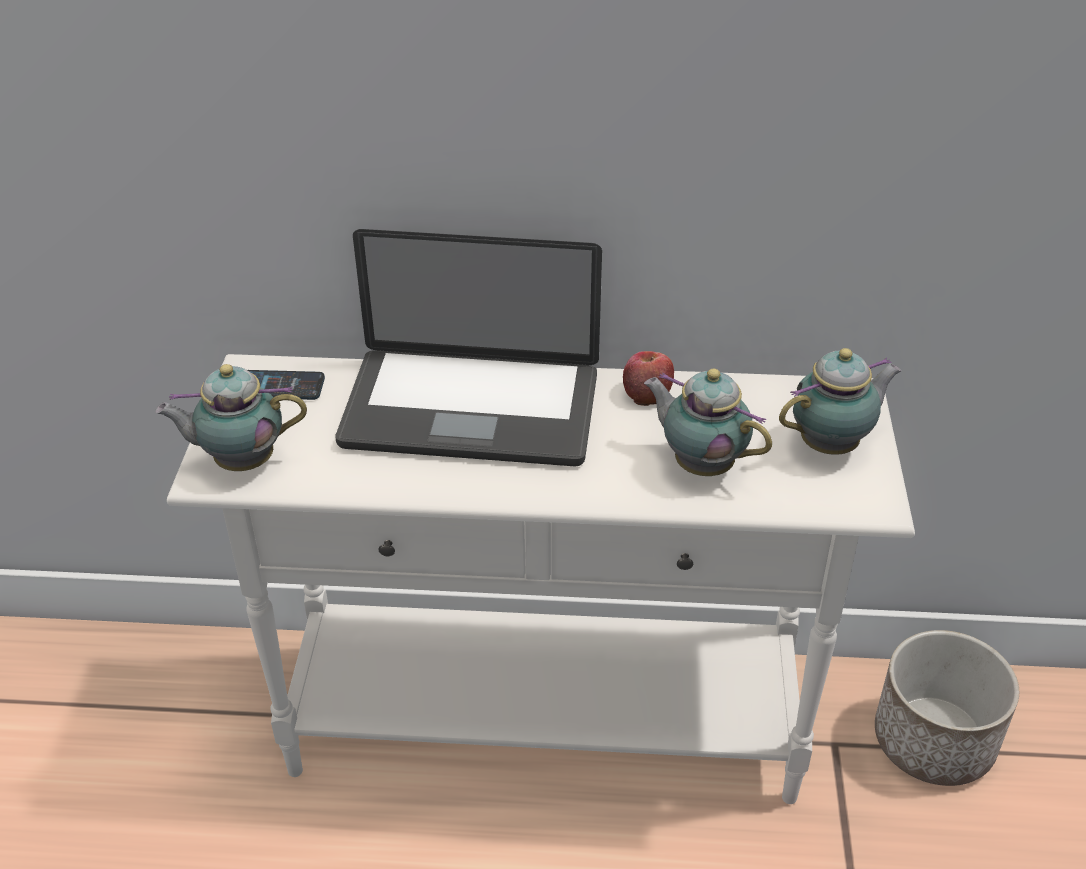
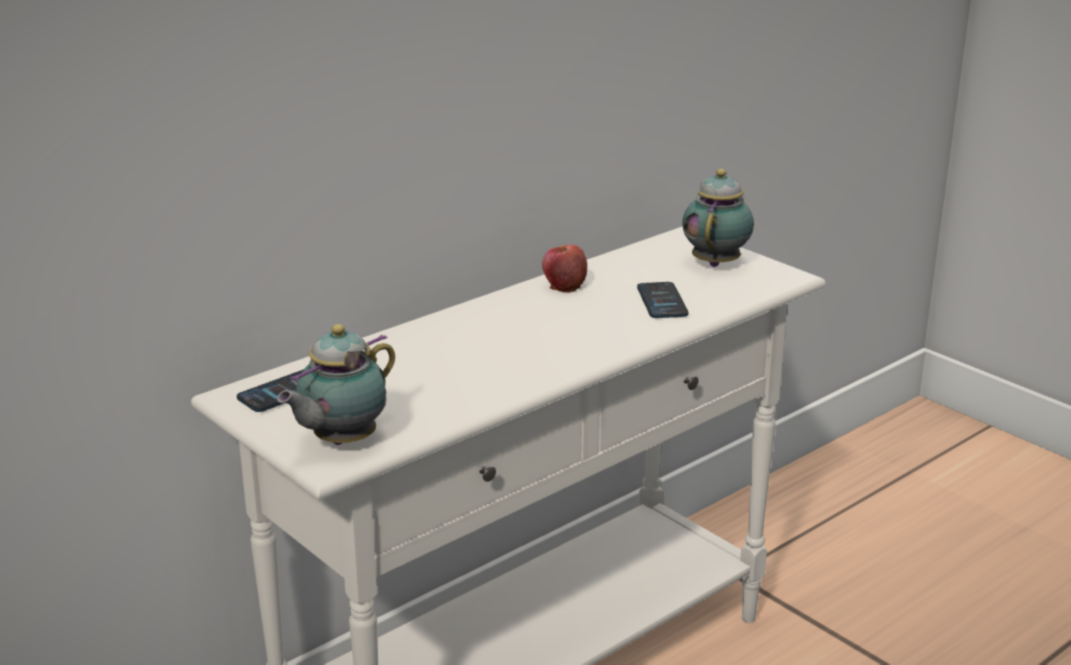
camera: 45 degrees left, 15 degrees down
(471, 410) = (463, 341): laptop -> none
(700, 464) = (662, 301): teapot -> phone
(934, 741) = (784, 536): planter -> none

